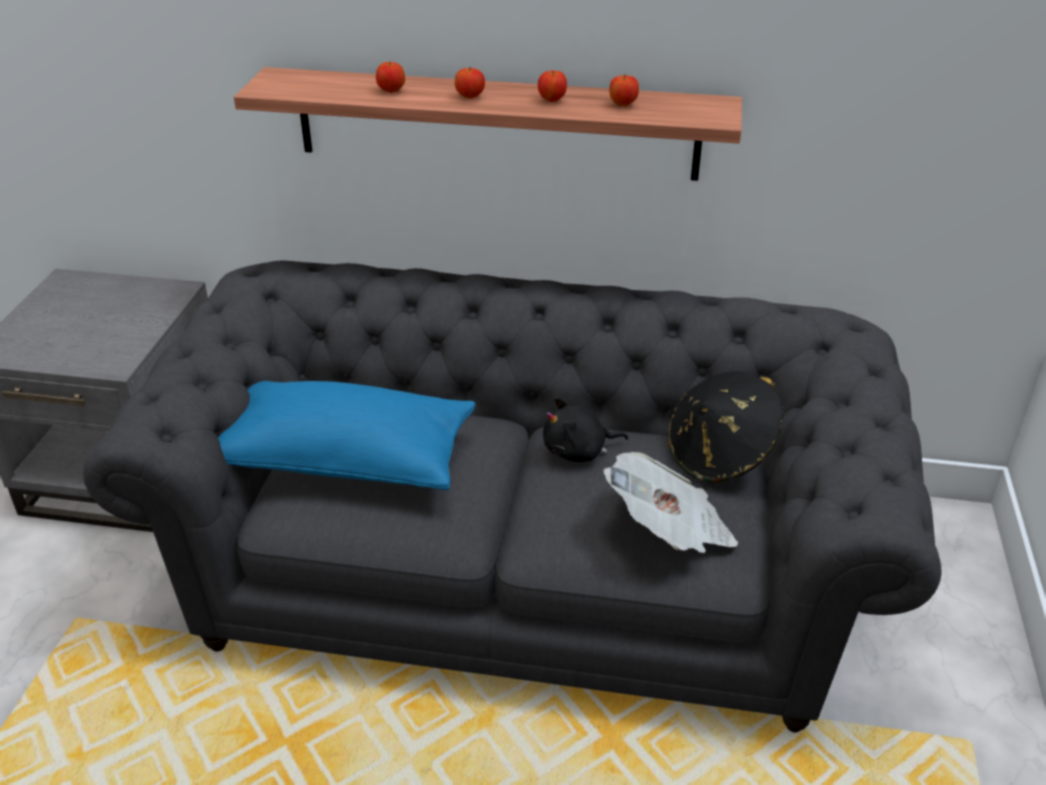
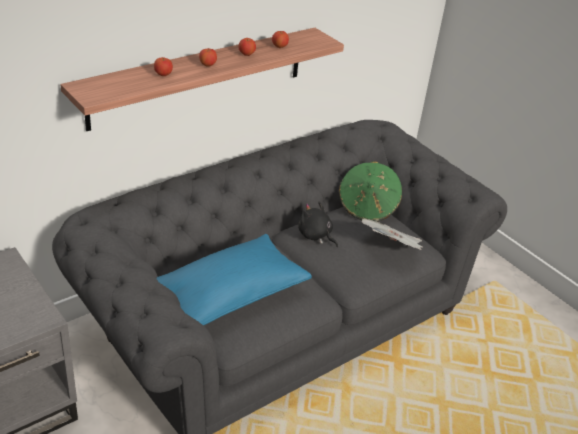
camera: 50 degrees left, 0 degrees up
(578, 451) = (315, 236): black plush toy -> black plush toy turned 105 degrees clockwise
(720, 455) = (368, 207): black hat -> green hat

